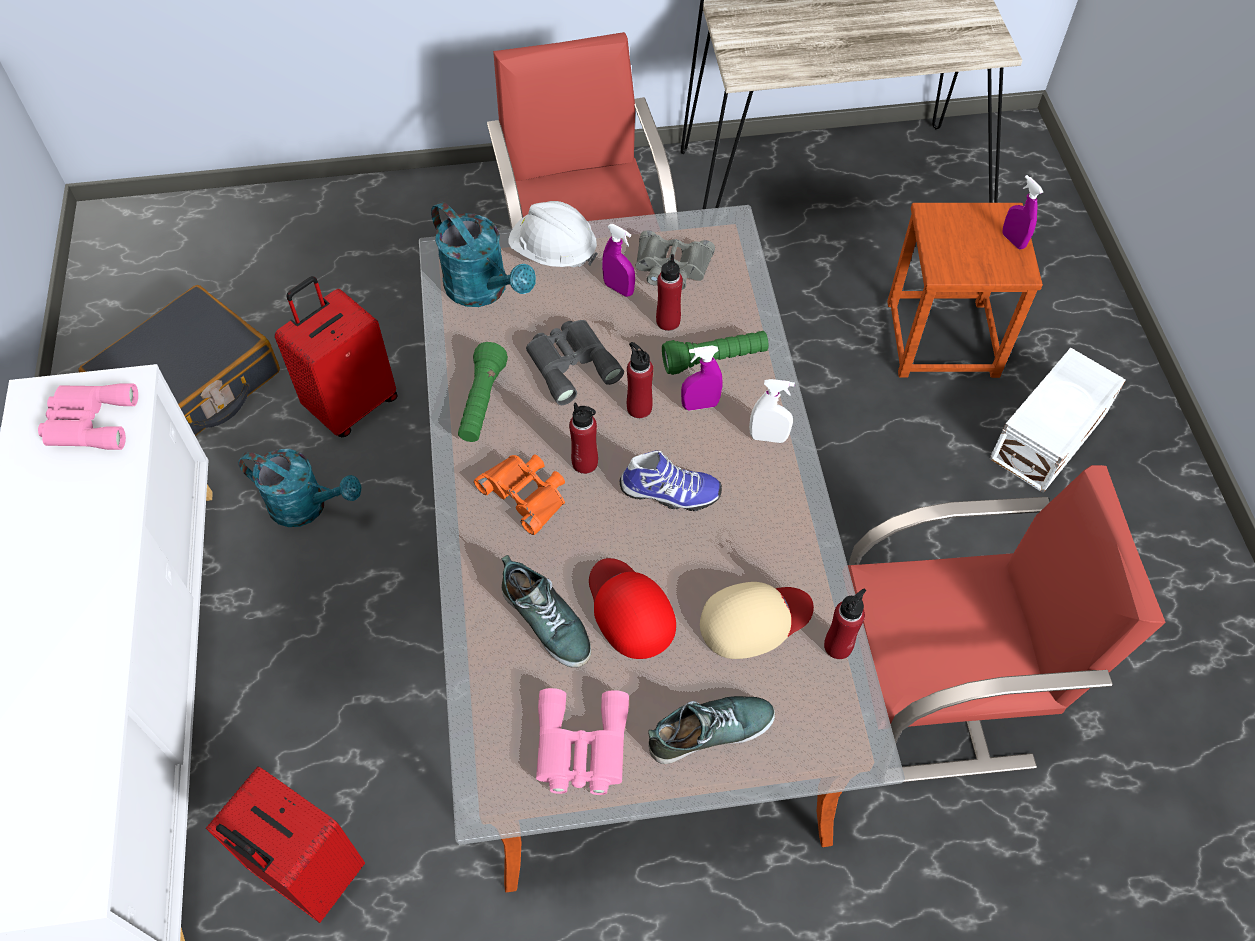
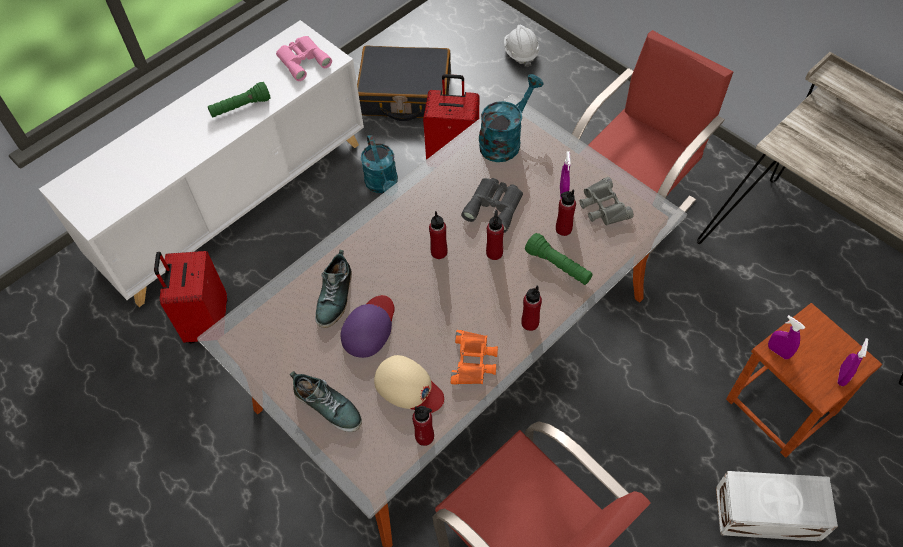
camera: 55 degrees right, 0 degrees up
(482, 402) = (436, 186): green flashlight -> green flashlight (240, 107)
(484, 290) = (505, 140): turquoise watering can -> turquoise watering can turned 150 degrees counterclockwise
(526, 493) = (399, 240): orange binoculars -> orange binoculars (474, 361)
(553, 253) = (558, 151): white hard hat -> white hard hat (520, 53)
(581, 748) = (278, 356): pink binoculars -> none
(629, 610) = (369, 327): red cap -> purple cap
(669, 494) = (453, 300): shoe -> none
(700, 405) = (521, 278): purple spray bottle -> purple spray bottle (778, 351)
(768, 437) = (530, 323): white spray bottle -> red bottle

